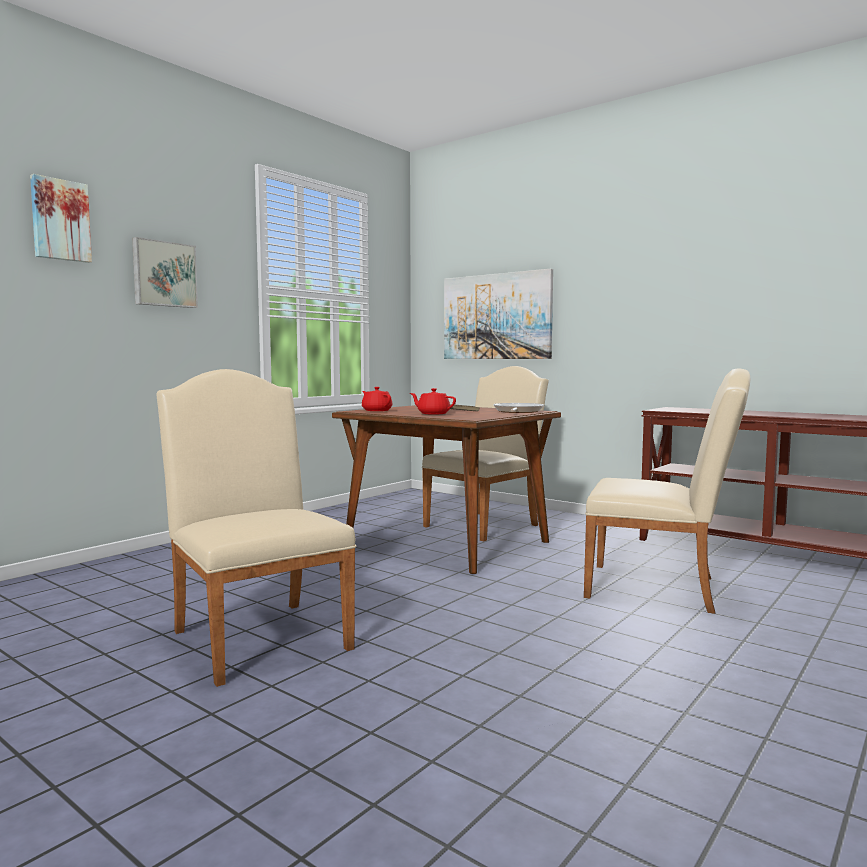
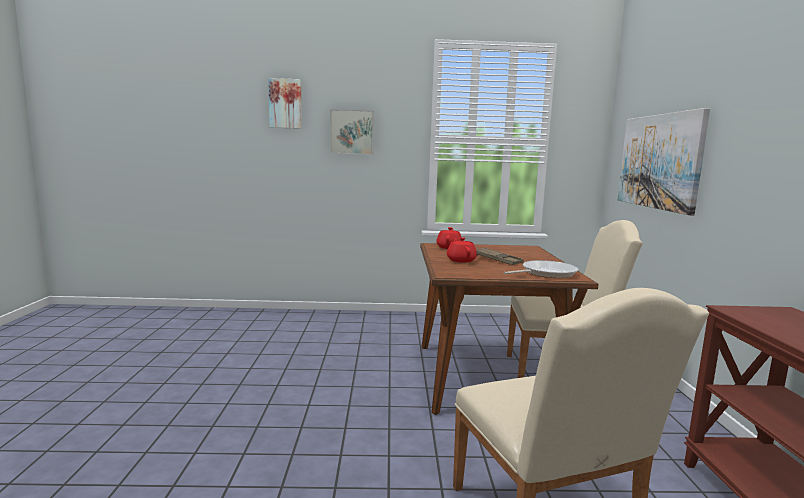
camera: 50 degrees right, 5 degrees up
(257, 635) = (235, 390): beige chair -> none

